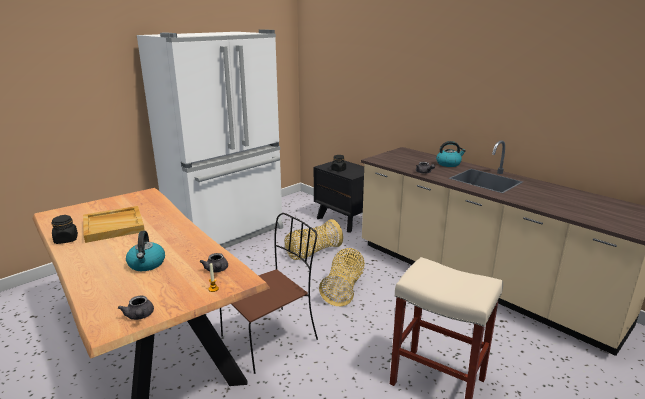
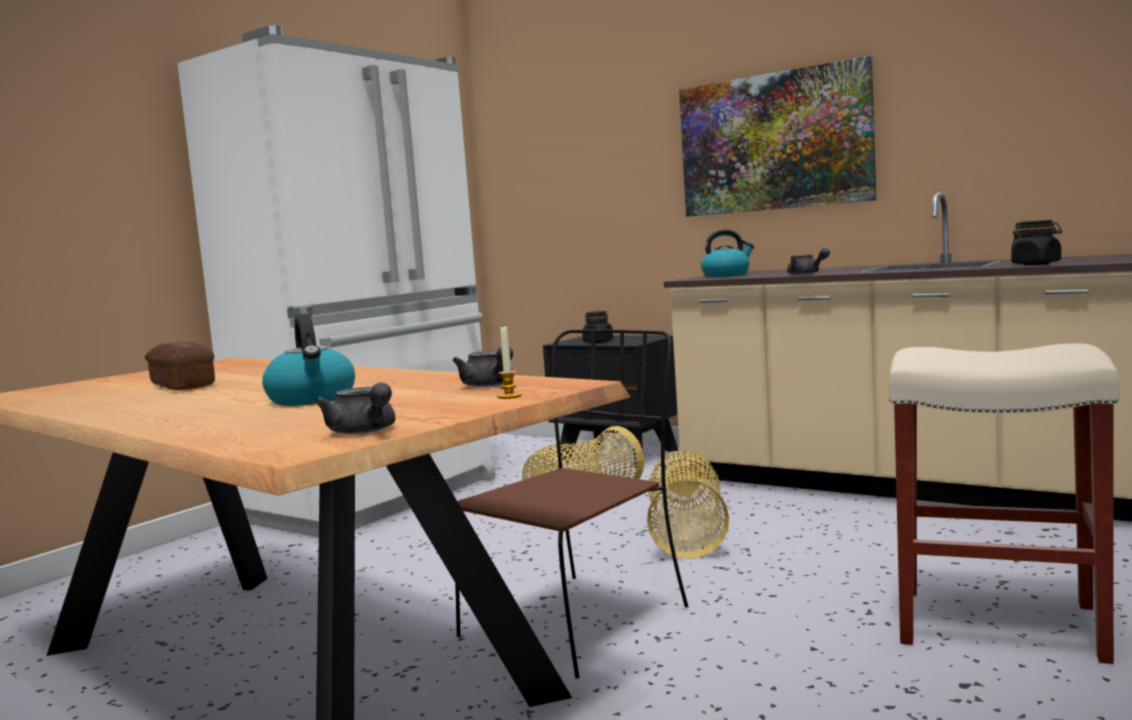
camera: 10 degrees left, 15 degrees down
(66, 240) = (74, 405): black jar -> black jar (1036, 264)
(114, 226) = (182, 385): beige tray -> bread
(433, 88) = (774, 142): none -> picture
(448, 164) = (838, 268): kettle -> kettle (726, 275)

